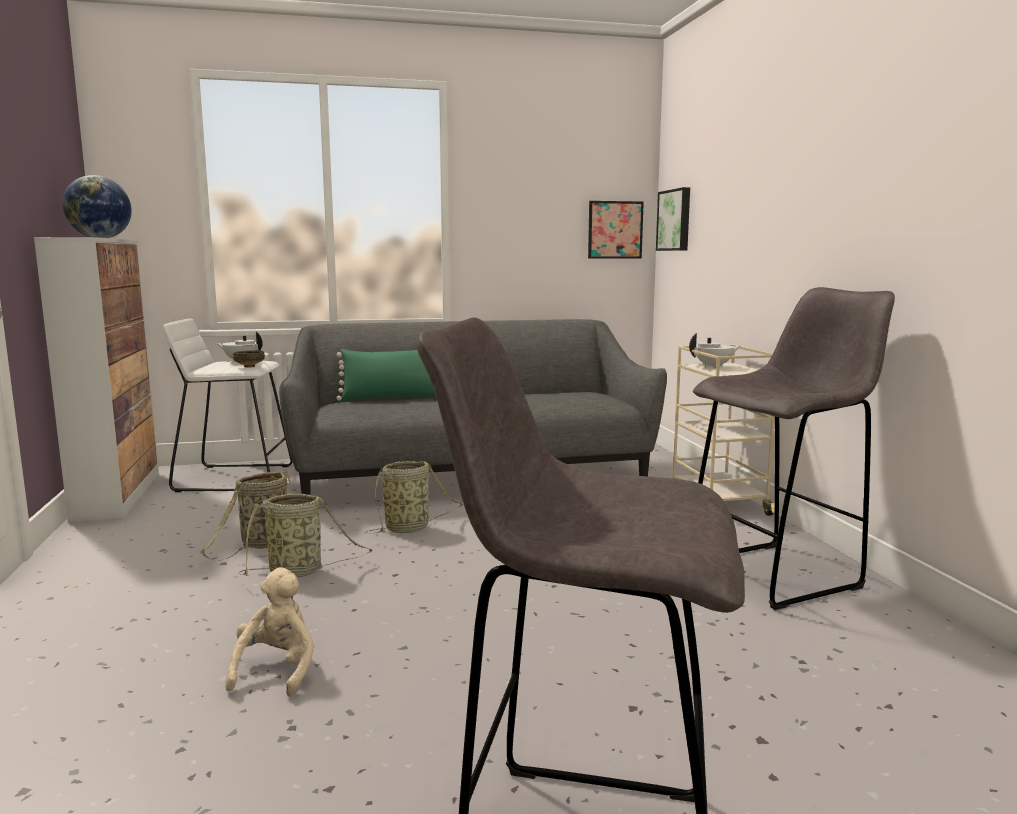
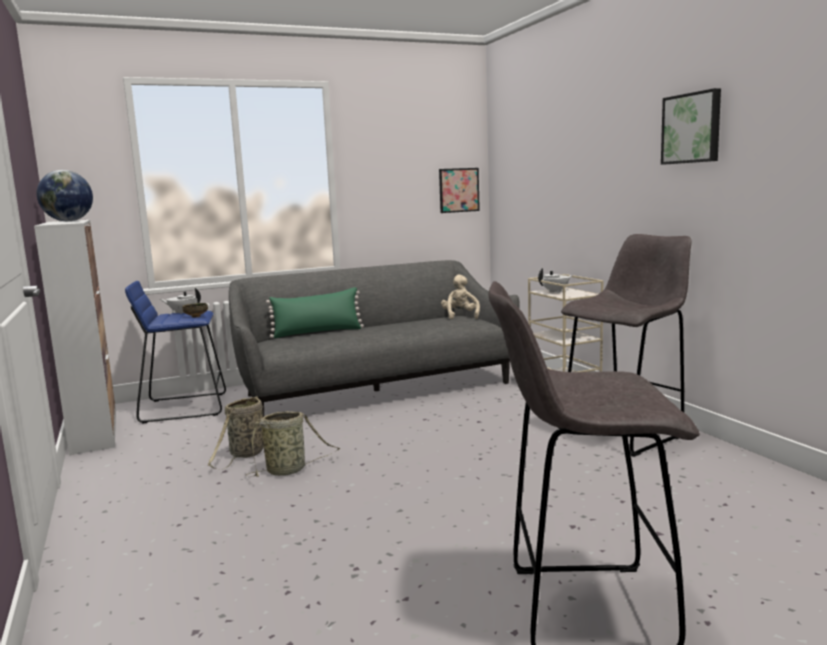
camera: 10 degrees left, 0 degrees up
(234, 478) = (184, 407): white stool -> blue stool
(277, 670) = (320, 536): beige plush toy -> beige plush toy (460, 316)
(410, 528) = (352, 431): basket -> none
(675, 220) = (506, 182): picture -> picture (692, 128)

